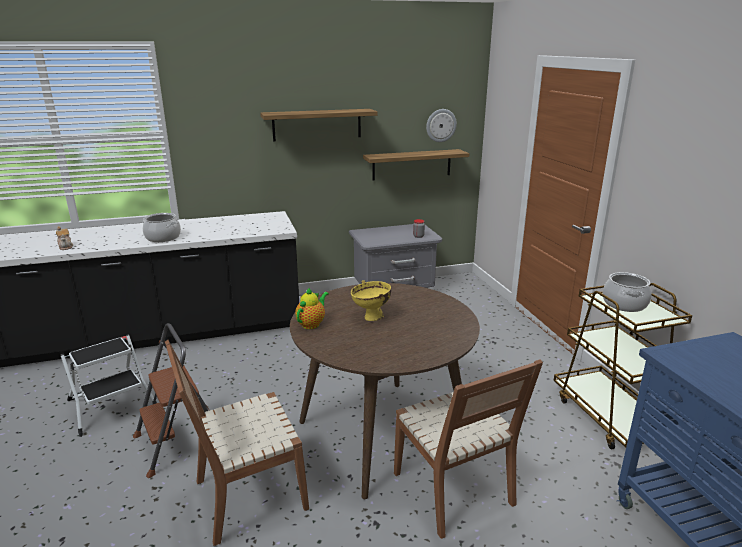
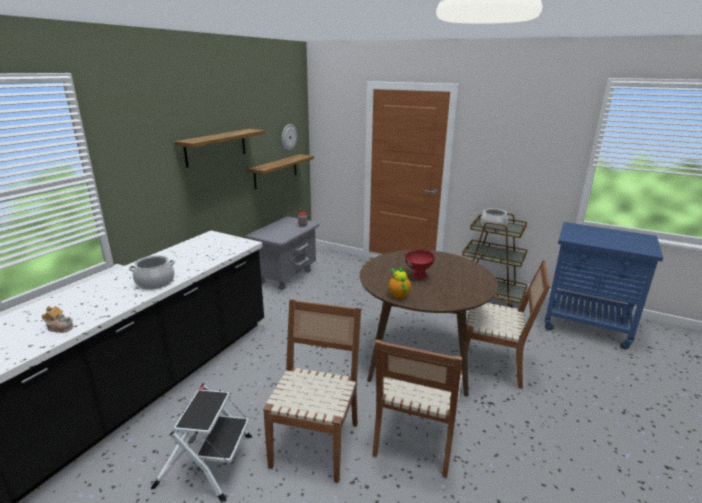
camera: 45 degrees left, 0 degrees up
(185, 440) = (316, 441): brown step ladder -> chair
(371, 318) = (418, 277): yellow bowl -> red bowl

